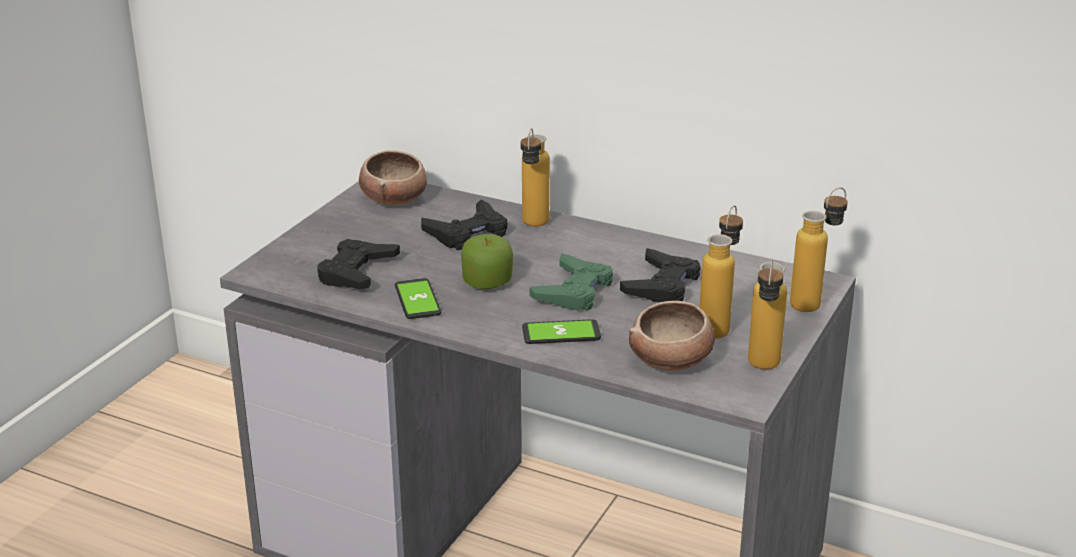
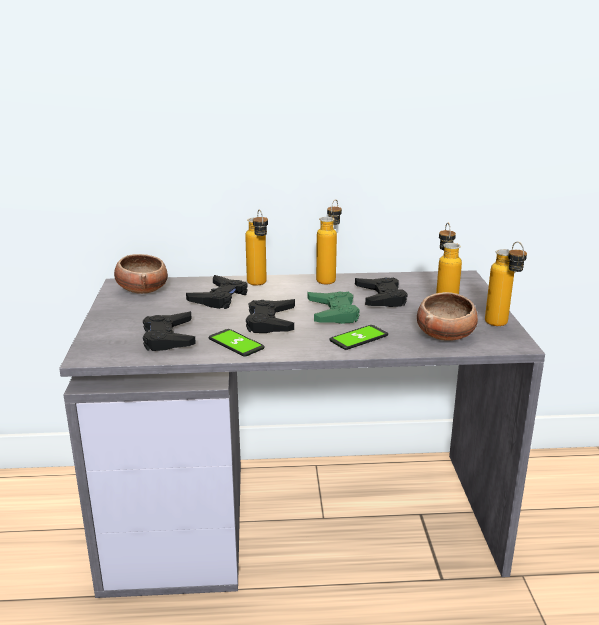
camera: 30 degrees left, 5 degrees down
(487, 282) = (271, 322): apple -> black game controller
(814, 302) = (474, 286): bottle -> bottle (329, 278)

